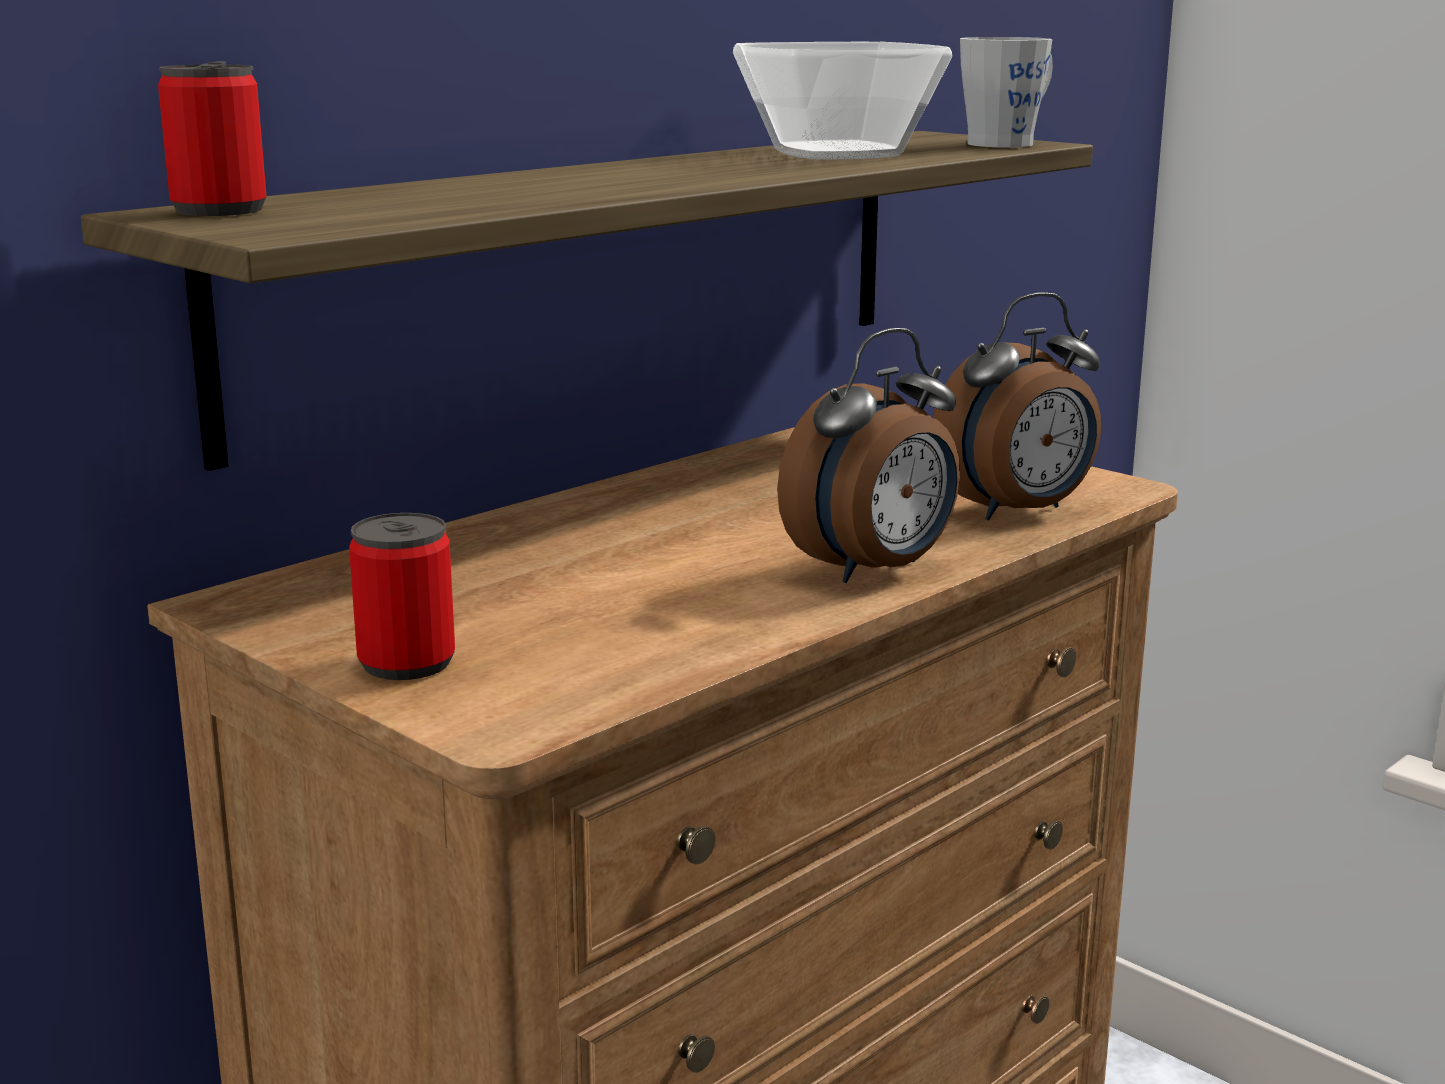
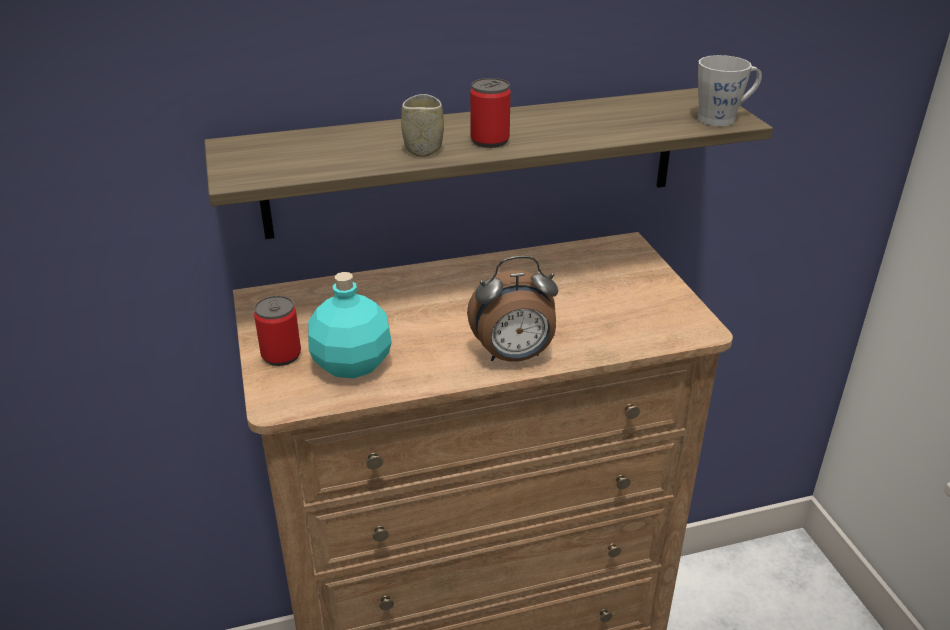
camera: 30 degrees right, 15 degrees up
(219, 210) = (250, 147): can -> can (489, 141)
(582, 641) = (353, 364): none -> turquoise bottle
(593, 188) = (423, 150): none -> cup
(834, 153) = (605, 119): bowl -> none
(1018, 512) = (627, 334): alarm clock -> none

